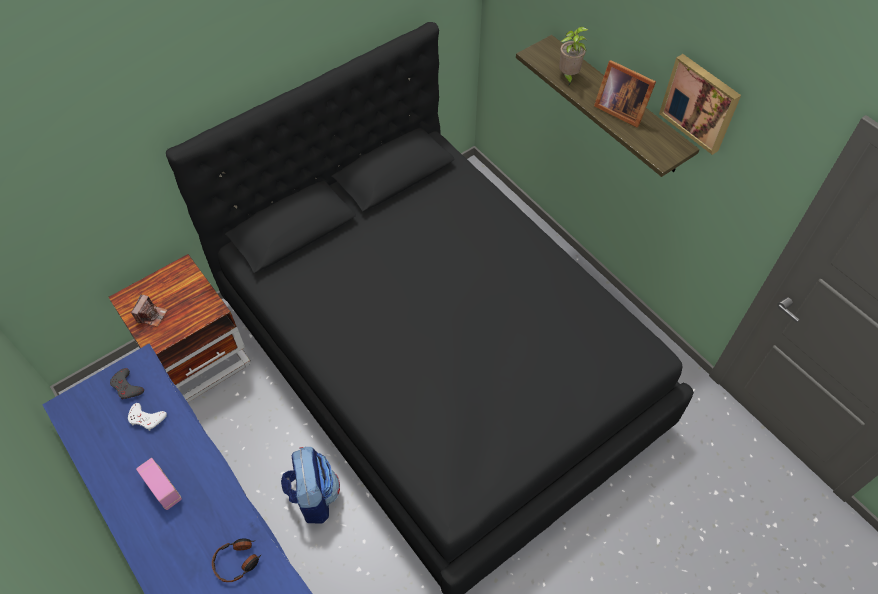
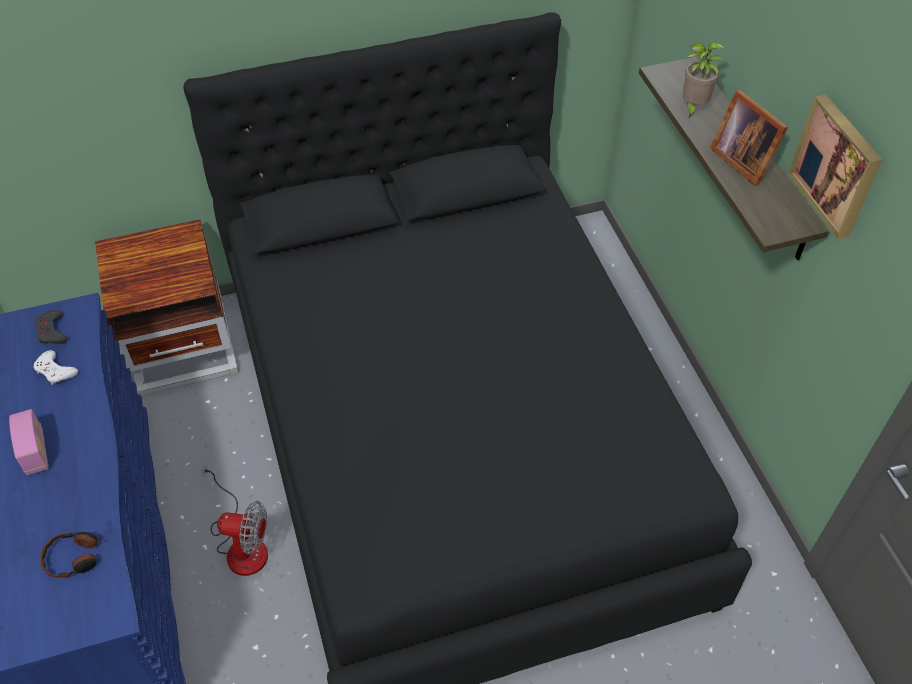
camera: 20 degrees right, 5 degrees down
(151, 315) = (130, 273): camera -> none
(313, 496) = (241, 544): backpack -> fan

